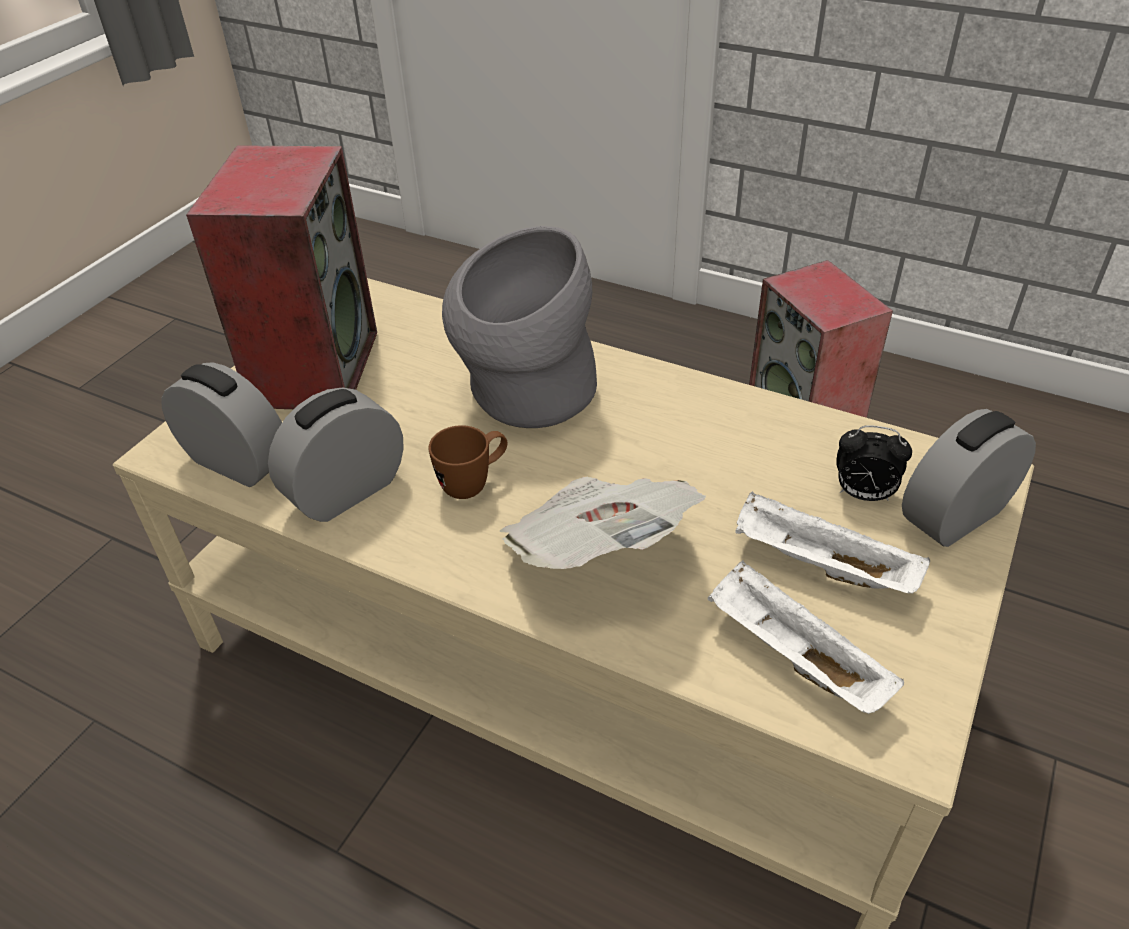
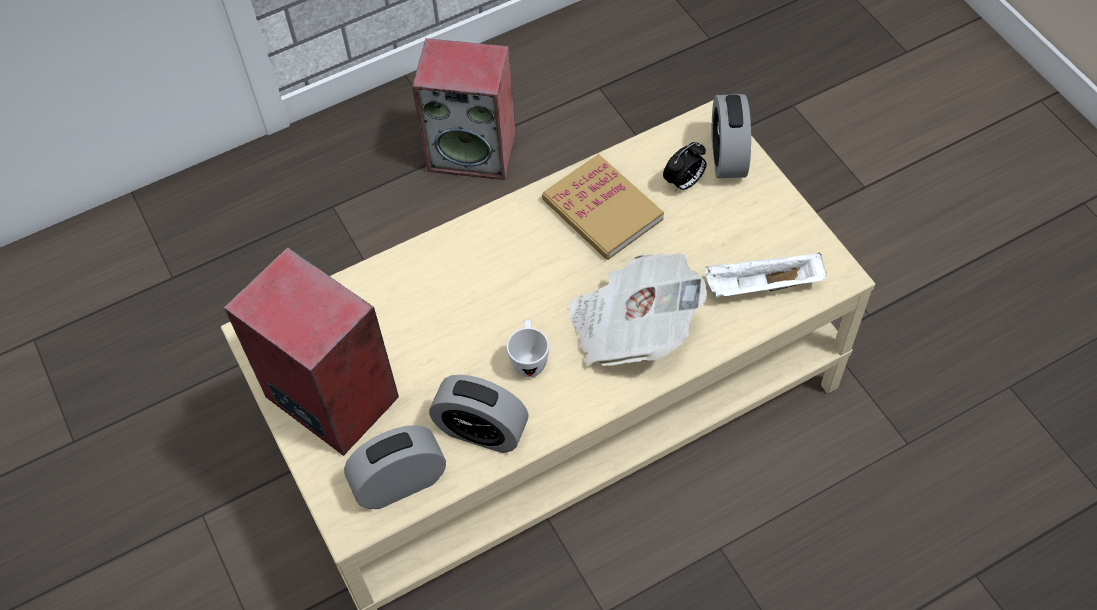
camera: 55 degrees left, 15 degrees up
(346, 491) = (481, 430): alarm clock -> alarm clock turned 60 degrees counterclockwise
(474, 483) = (529, 359): brown mug -> white mug
(524, 396) = (469, 291): grey vase -> none
(740, 443) = (602, 210): none -> book
(819, 566) = (716, 236): white tray -> none

